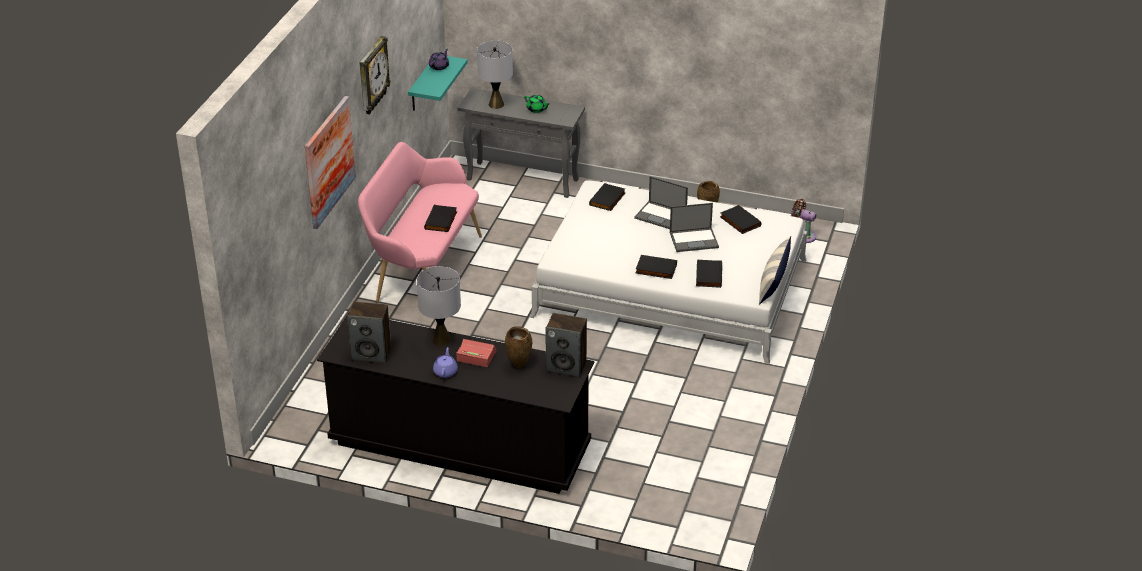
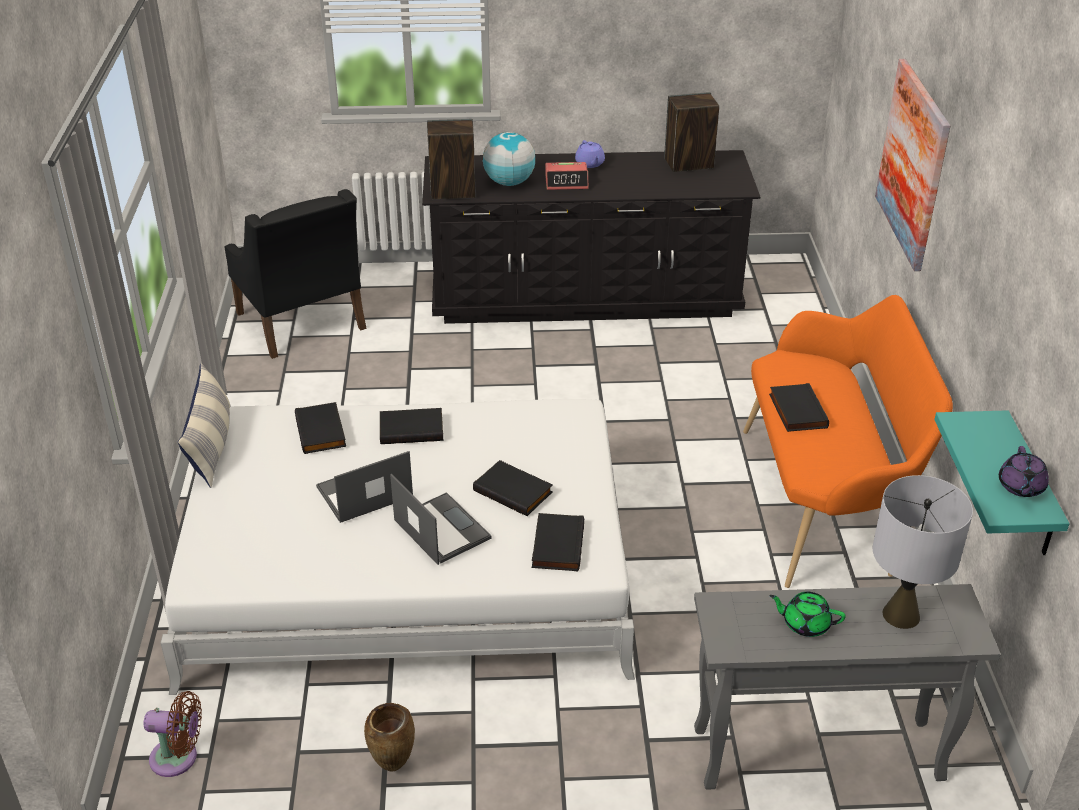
camera: 160 degrees right, 0 degrees up
(372, 76) = (982, 207): wall clock -> none
(423, 269) = (825, 502): pink bench -> orange bench
(441, 339) = (622, 189): grey table lamp -> none
(519, 365) = (509, 183): brown vase -> globe
(661, 215) = (441, 528): laptop -> laptop turned 45 degrees clockwise
(691, 474) = (301, 322): none -> black armchair
(739, 222) = (290, 556): black book -> black book (514, 491)

